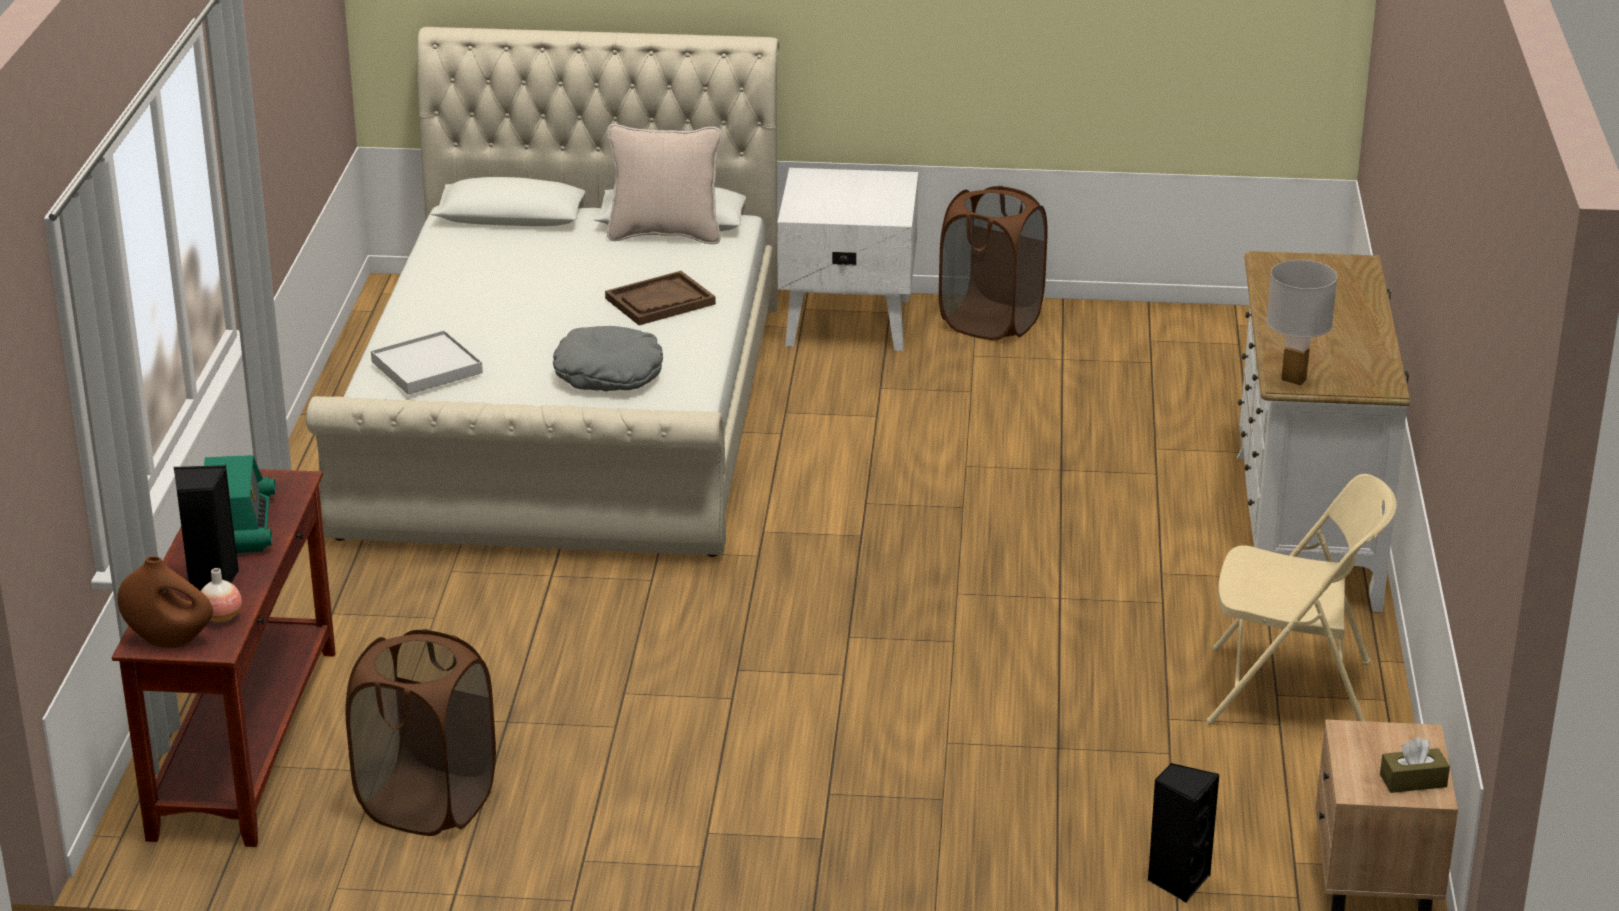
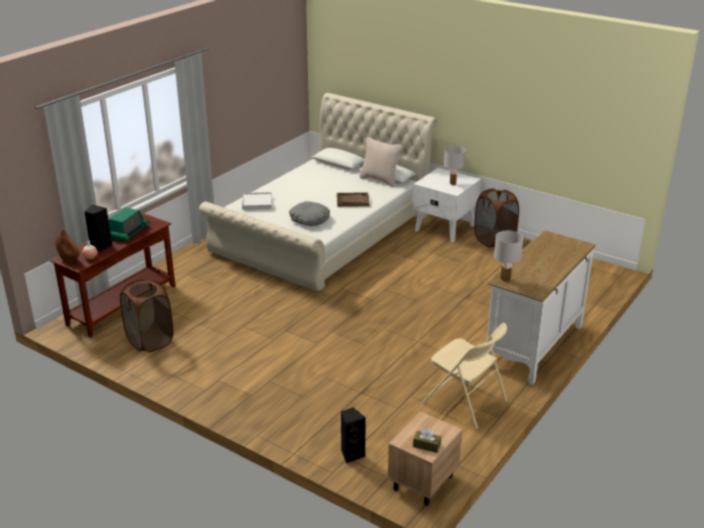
camera: 30 degrees right, 0 degrees up
(868, 199) = (452, 183): none -> white table lamp

